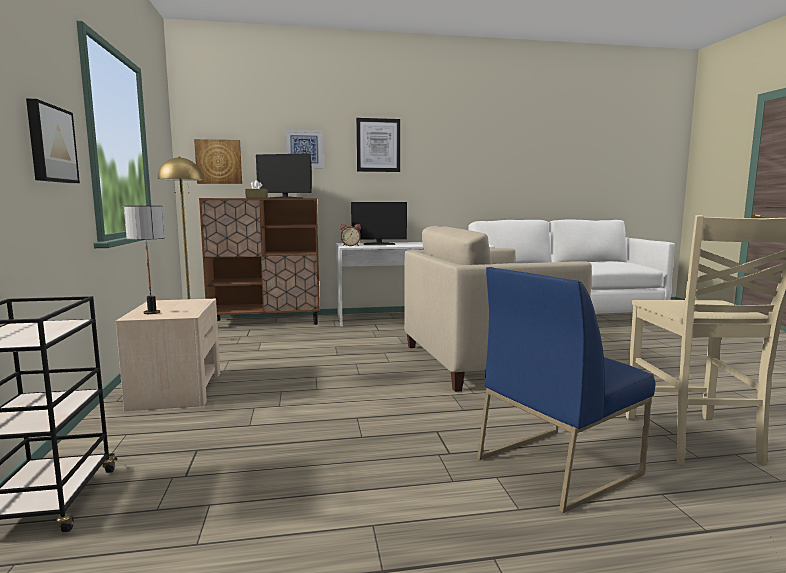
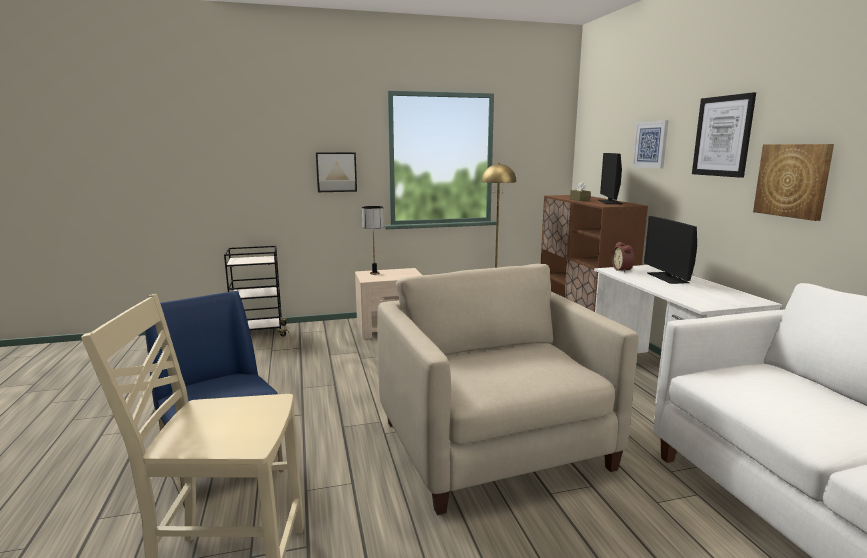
camera: 85 degrees right, 5 degrees up
(218, 162) = (594, 159): picture -> picture (793, 180)

